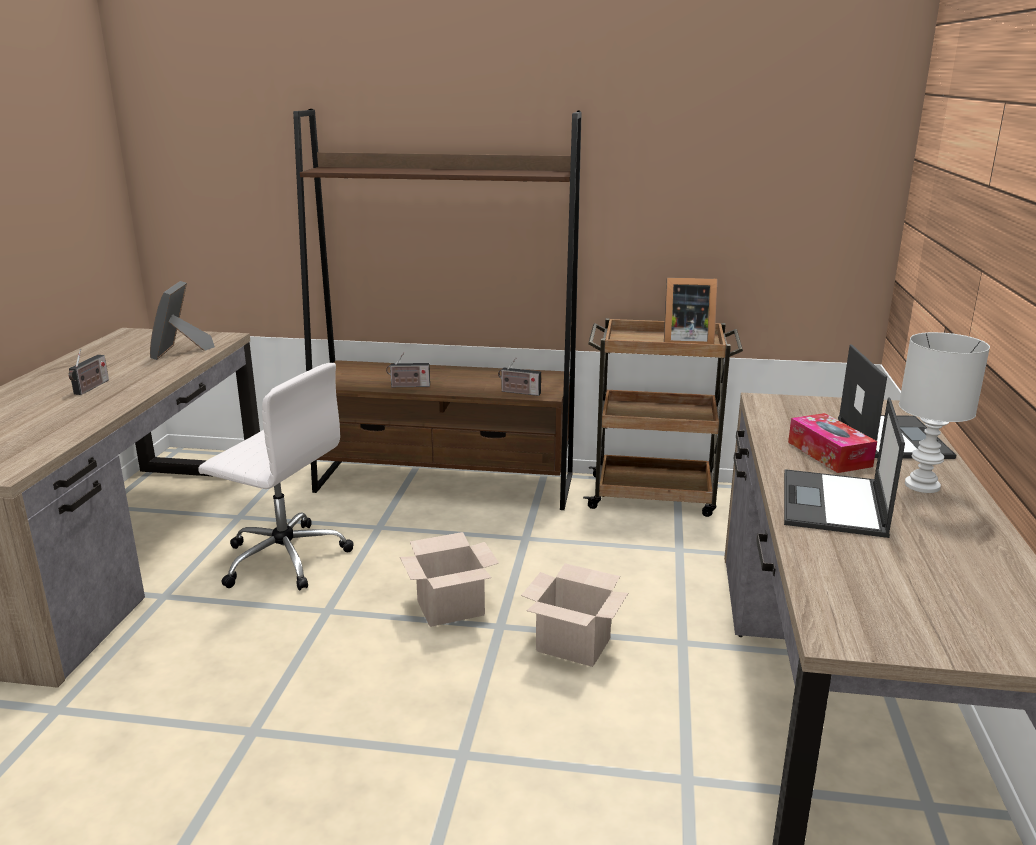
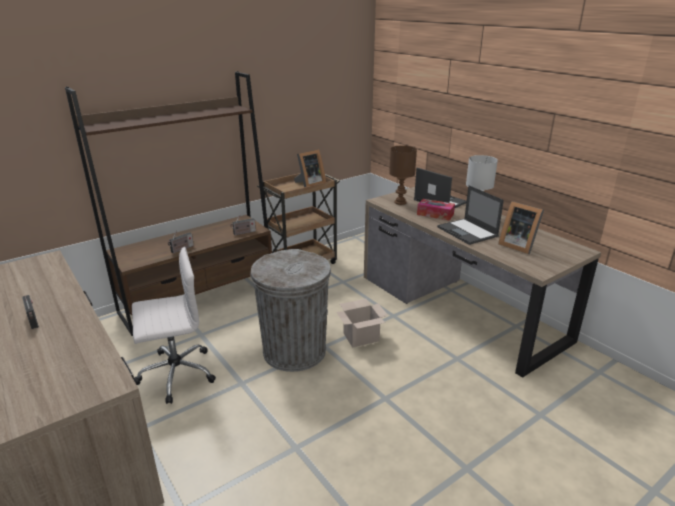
camera: 45 degrees left, 5 degrees up
(180, 351) = (39, 277): picture frame -> picture frame (517, 245)
(449, 609) = (294, 351): cardboard box -> grey trash can
(800, 415) = (401, 202): none -> brown table lamp

